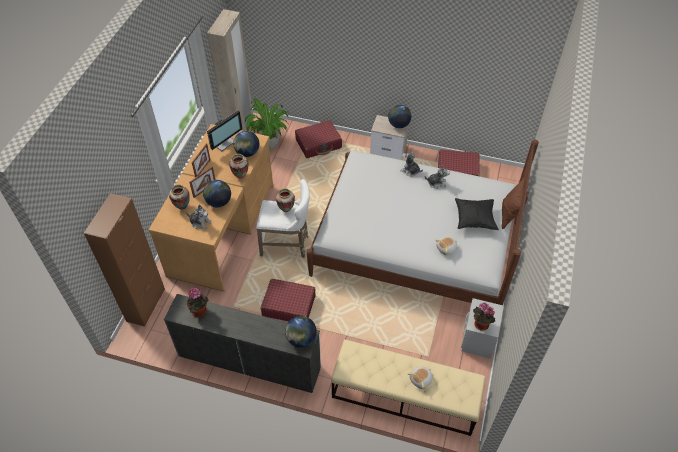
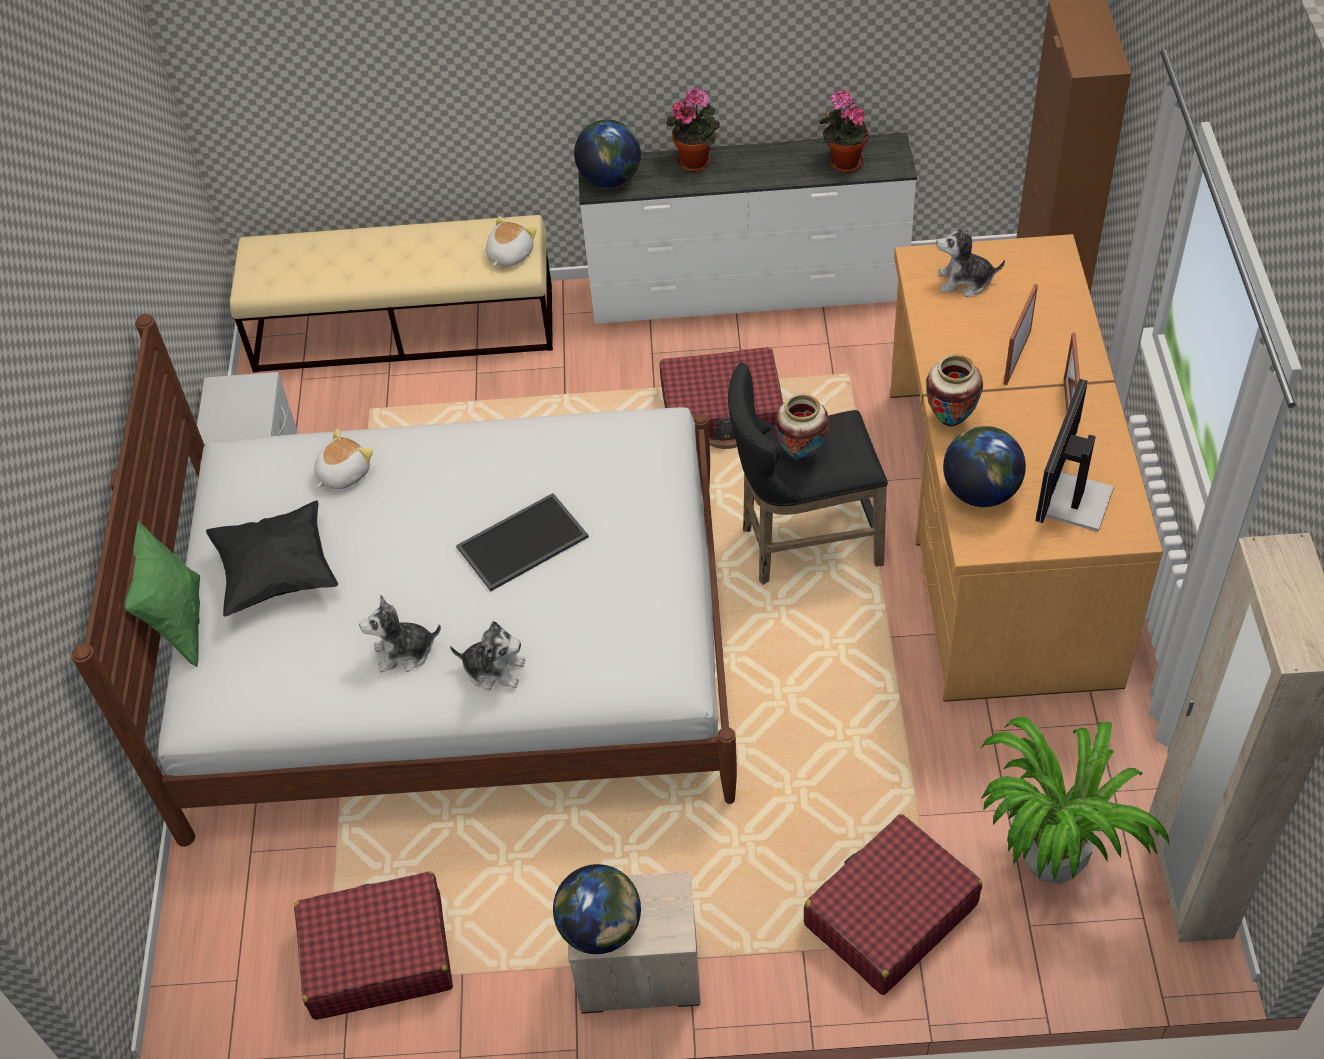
camera: 165 degrees right, 0 degrees up
(182, 207) = (1036, 301): vase -> none
(218, 202) = (957, 339): globe -> none
(287, 245) = (802, 545): white stool -> black stool
(390, 204) = (522, 544): none -> tray
(421, 380) = (359, 256): plush toy -> plush toy (509, 255)
(480, 325) = (247, 388): potted plant -> potted plant (696, 161)
(509, 215) = (179, 623): brown pillow -> green pillow

